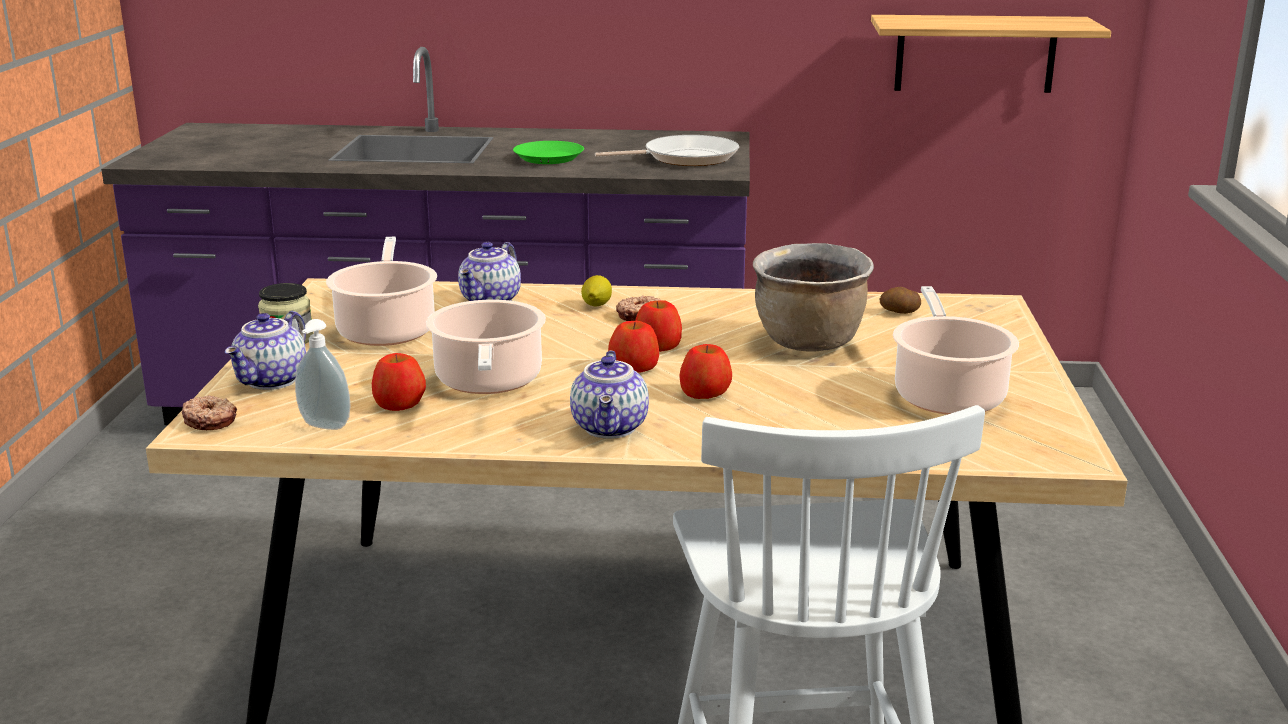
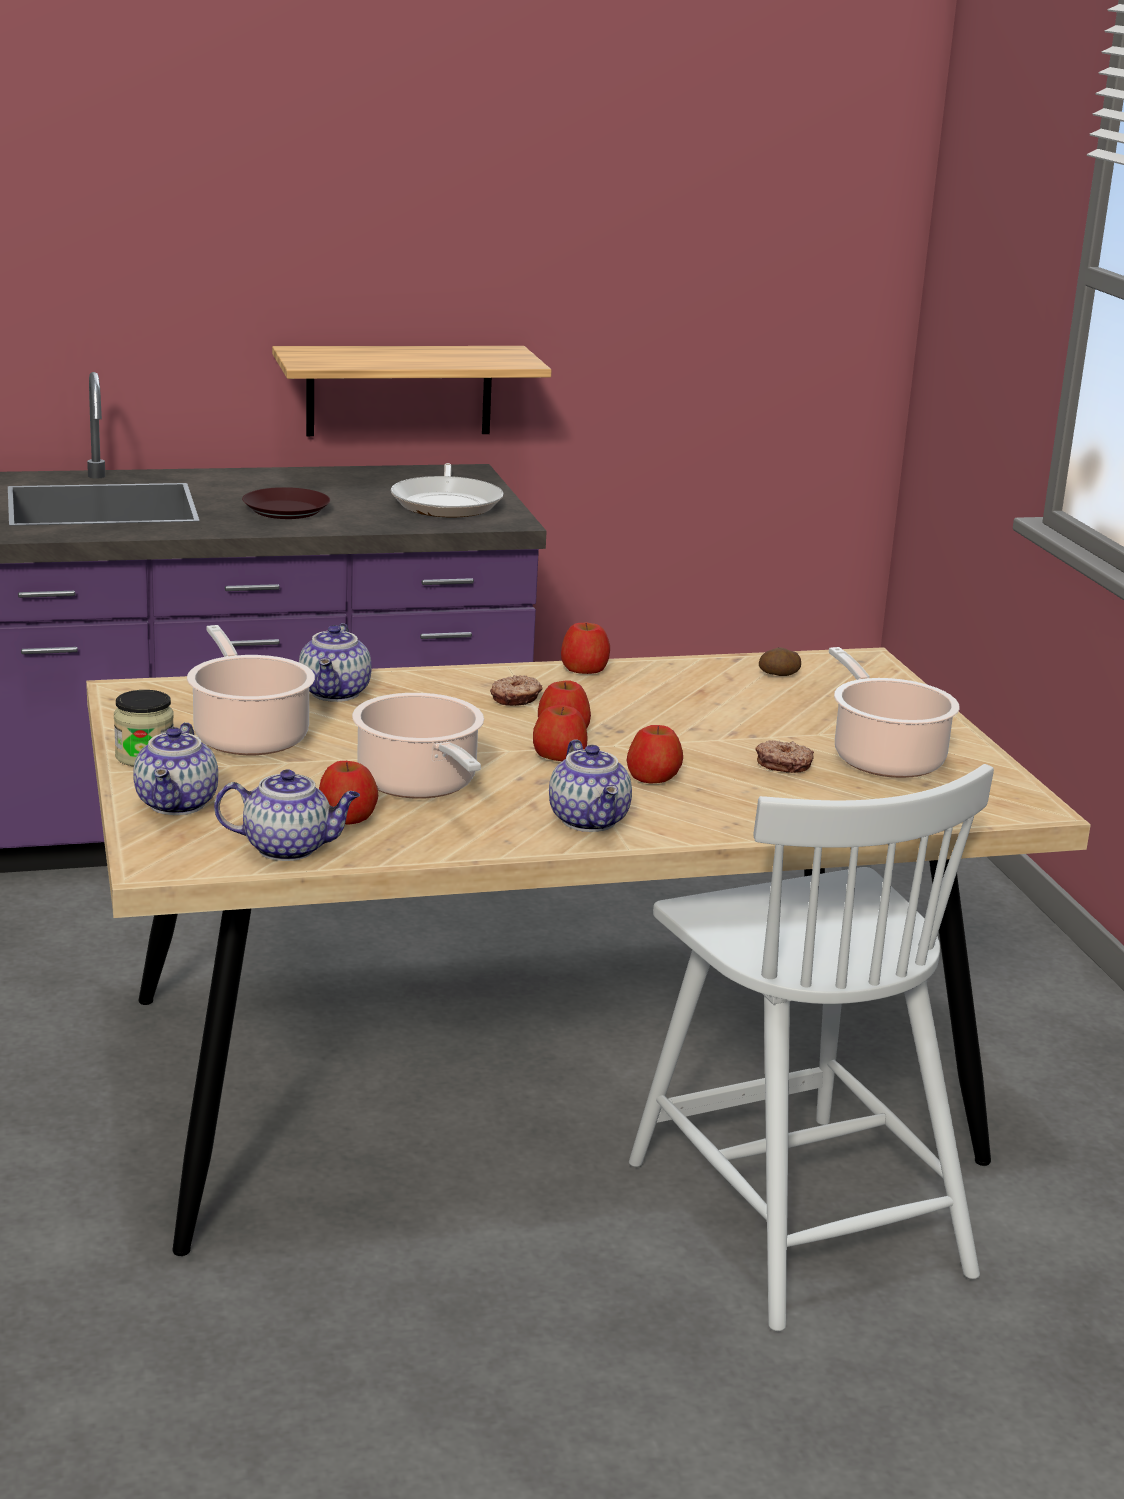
camera: 20 degrees left, 0 degrees up
(210, 421) = (155, 854): donut -> donut (783, 764)
(323, 427) = (289, 848): soap dispenser -> teapot
(549, 158) = (287, 510): green plate -> brown plate
(596, 305) = (458, 690): lemon -> none
(685, 158) = (447, 503): frying pan -> frying pan turned 120 degrees clockwise
(723, 295) = (584, 668): none -> apple
(809, 343) = (714, 715): brown cooking pot -> none
(975, 53) = (741, 366): shelf -> shelf (399, 390)

